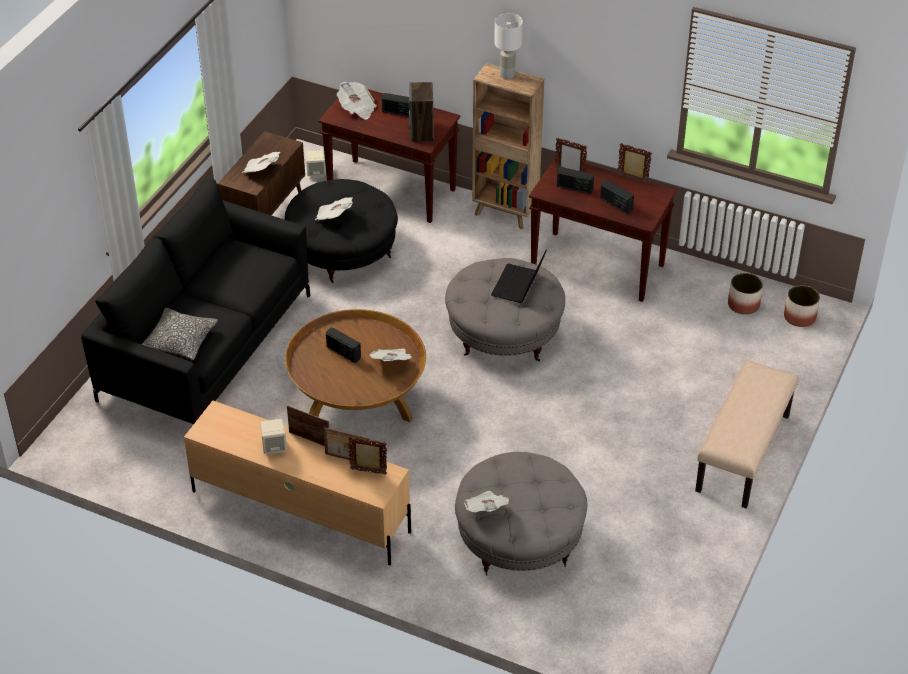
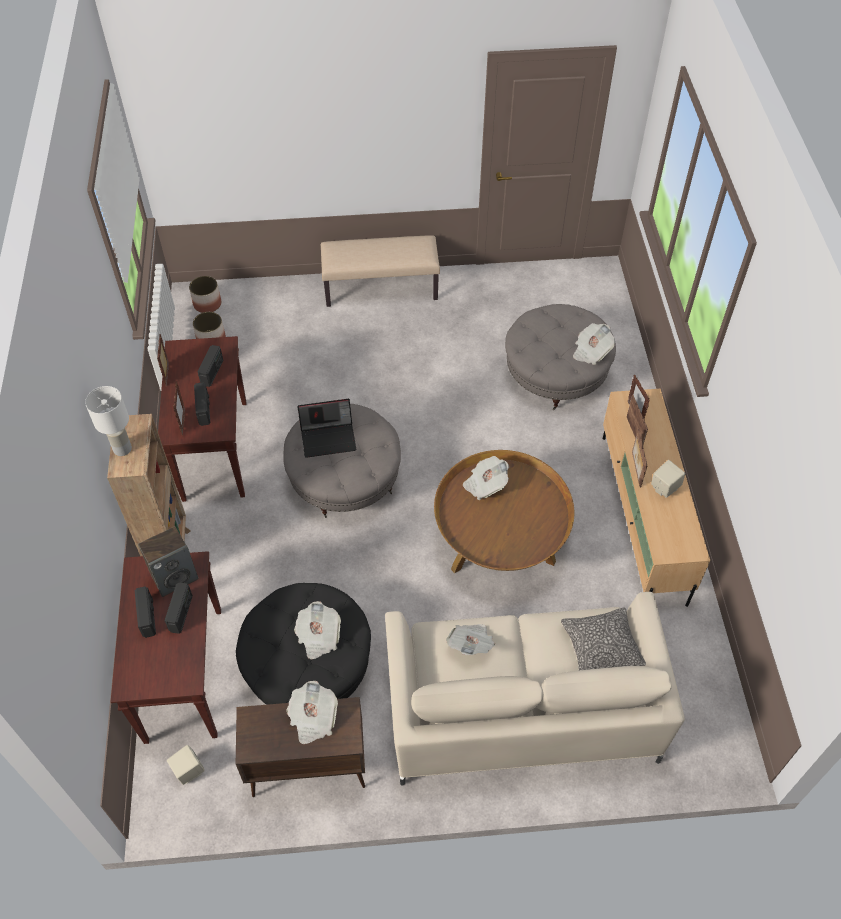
camera: 120 degrees left, 10 degrees up
(205, 346) = (521, 709): black sofa -> beige sofa
(343, 352) = (499, 526): radio -> radio (181, 613)
(357, 109) = (160, 664): newspaper -> newspaper (471, 644)

